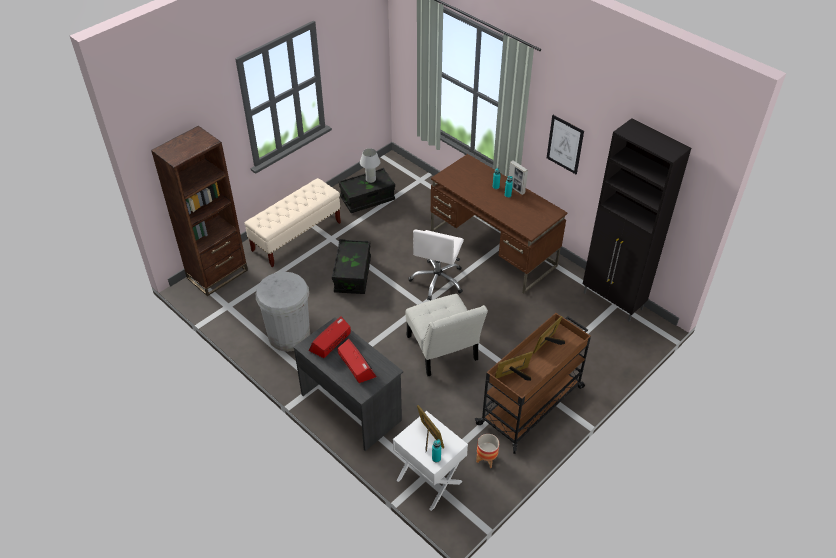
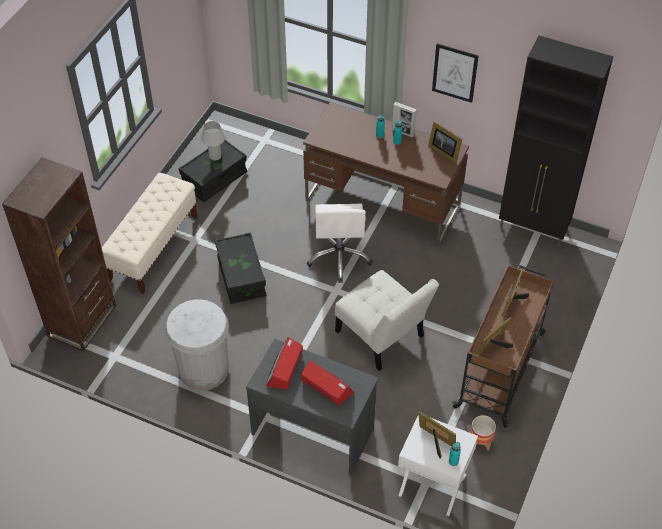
camera: 20 degrees left, 5 degrees up
(544, 211) = (444, 151): none -> picture frame

